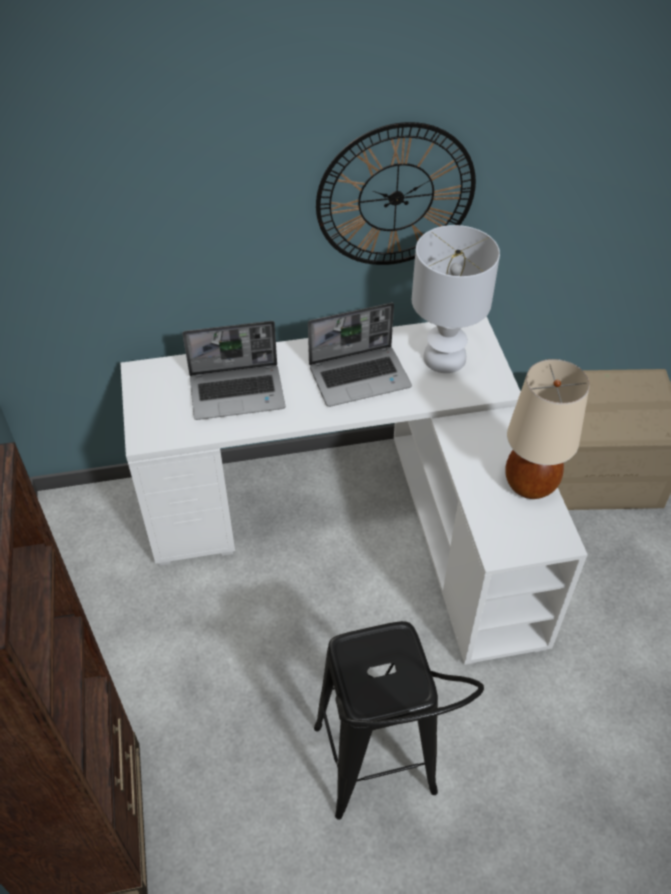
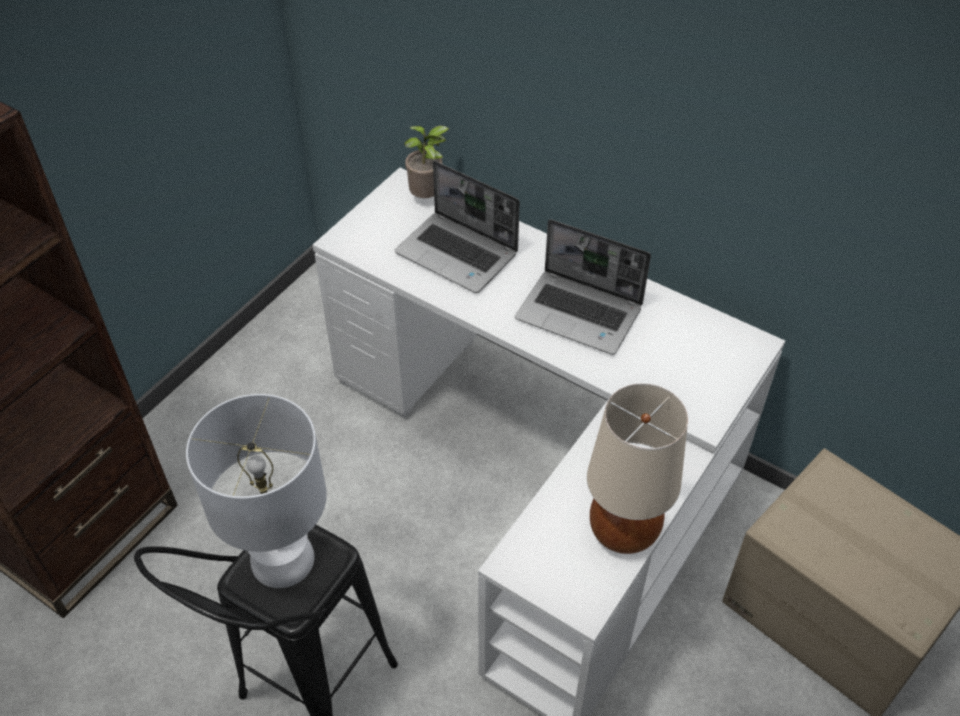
camera: 45 degrees right, 0 degrees up
(169, 370) = (428, 198): none -> potted plant
(396, 197) = (702, 134): wall clock -> none
(443, 357) = (683, 351): white table lamp -> white table lamp (282, 558)

